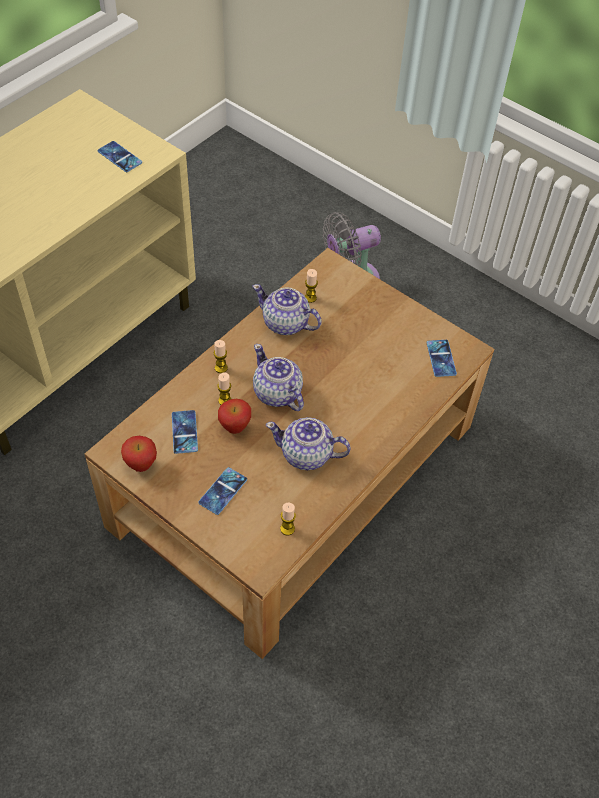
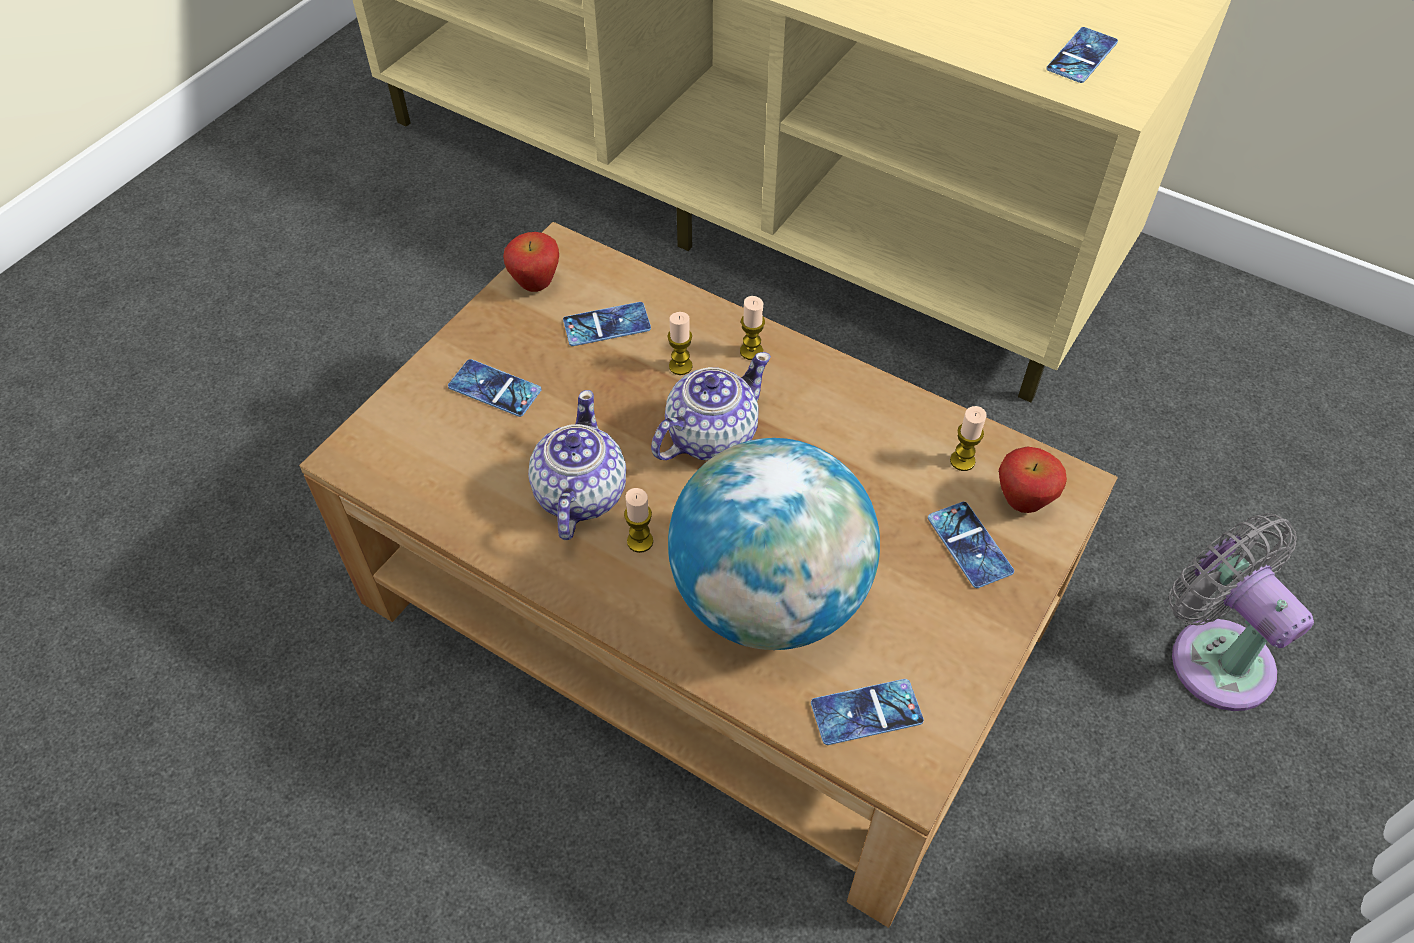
camera: 85 degrees right, 0 degrees up
(235, 428) = (624, 387): apple -> apple (1022, 502)
(286, 324) = (881, 430): teapot -> none
(287, 529) = (424, 483): candle -> candle (640, 541)
(358, 306) = (969, 545): none -> phone
(379, 383) = (769, 597): none -> globe

